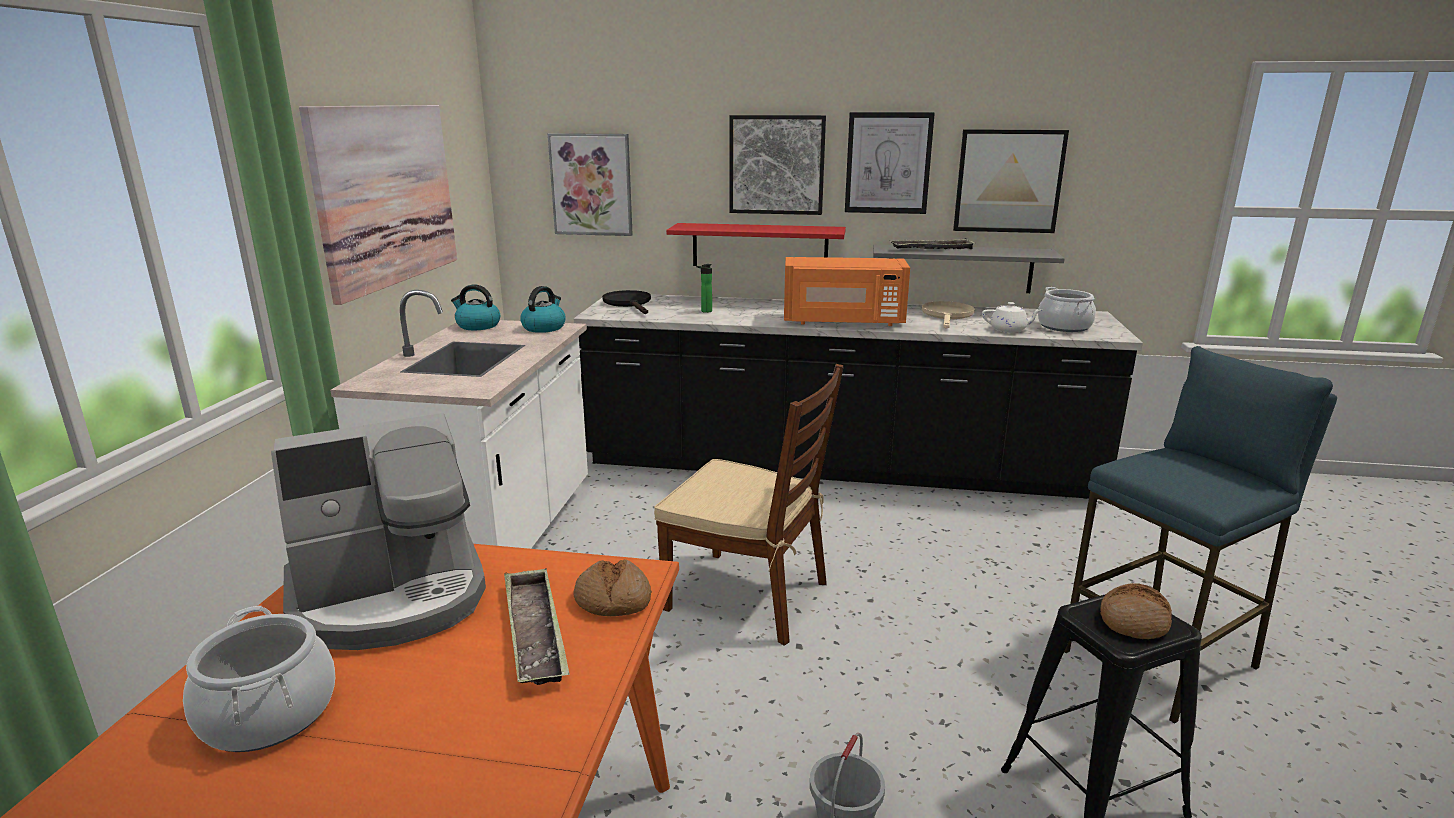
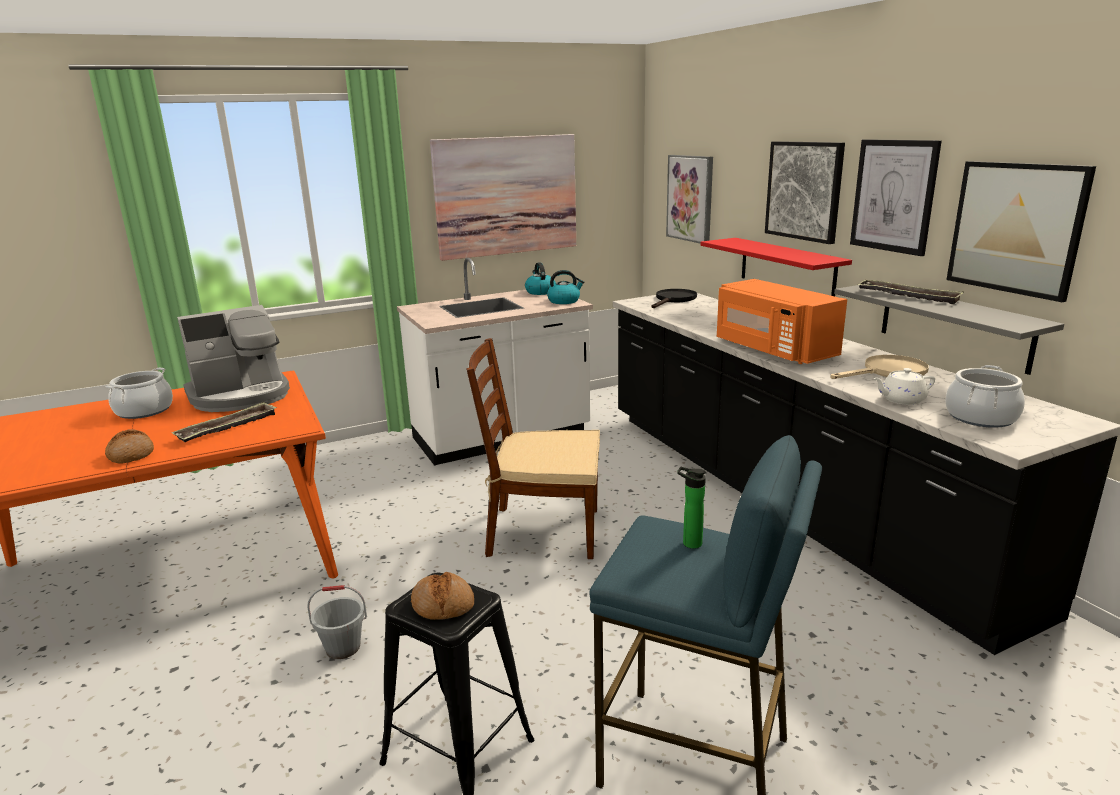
camera: 55 degrees right, 0 degrees up
(391, 596) = (241, 396): coffee machine -> coffee machine turned 60 degrees counterclockwise
(613, 600) = (268, 431): bread -> bread (131, 455)
(705, 311) = (701, 316): bottle -> bottle (689, 543)
(749, 596) = (542, 532): brown chair -> brown chair turned 105 degrees clockwise
(1009, 330) = (901, 400): white teapot -> white teapot turned 105 degrees clockwise

